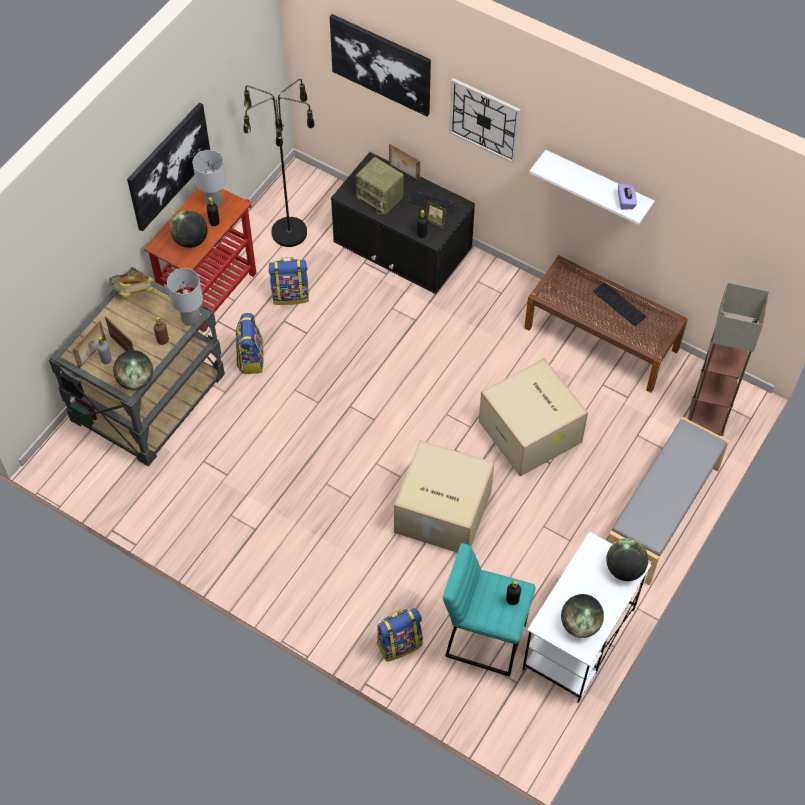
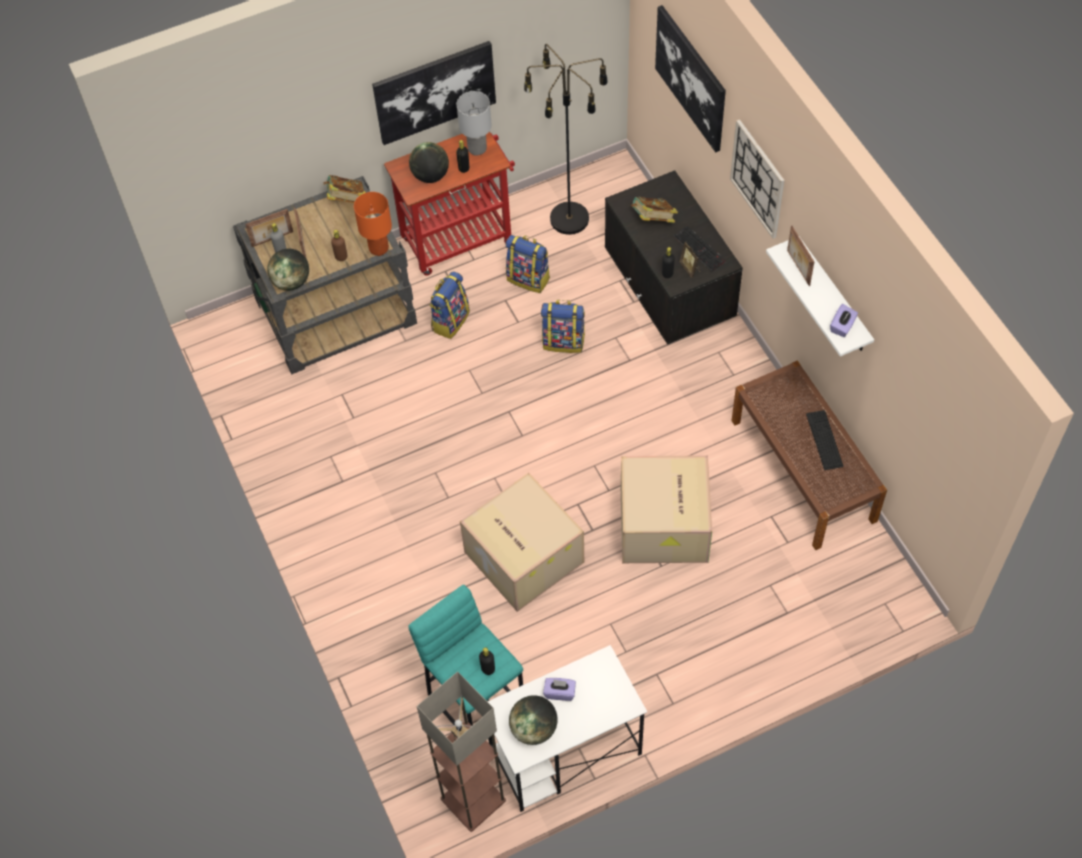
camera: 35 degrees right, 0 degrees up
(190, 320) = (378, 249): grey table lamp -> orange table lamp
(380, 197) = (653, 219): radio -> book
(399, 643) = (395, 658): backpack -> backpack (564, 341)
(404, 173) = (693, 206): picture frame -> picture frame (797, 268)
(579, 587) = (559, 692): none -> purple tissue box
(624, 569) = (617, 700): globe -> none
(662, 514) = (738, 677): grey bench -> none
(708, 416) = (858, 605): floor lamp -> floor lamp (473, 801)

